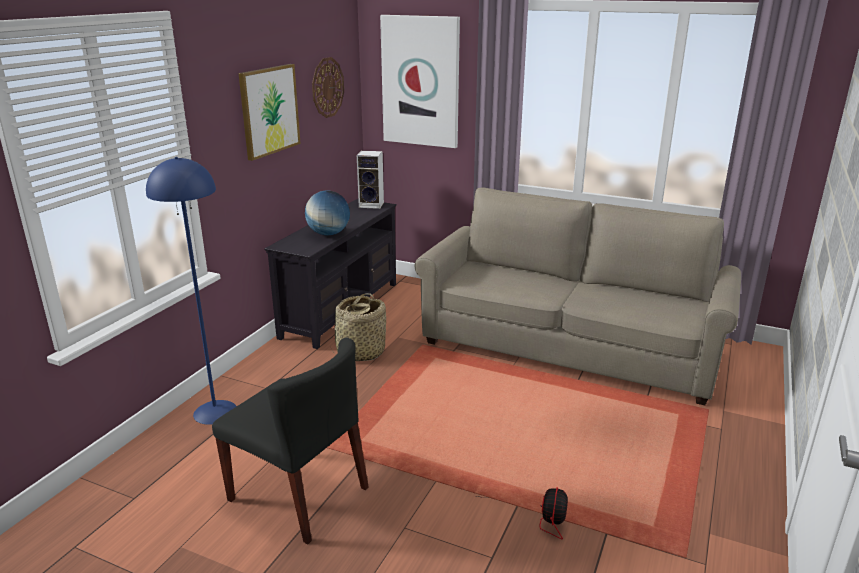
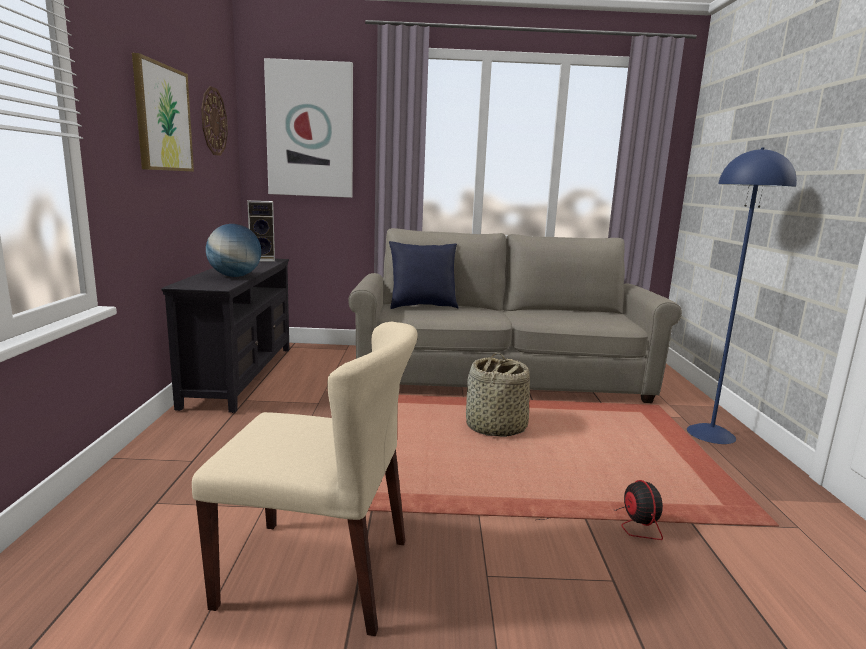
camera: 25 degrees left, 10 degrees down
(215, 411) = (124, 500): blue floor lamp -> blue floor lamp (710, 433)
(299, 494) = (317, 572): black chair -> beige chair
(360, 352) = (291, 408): basket -> basket (495, 427)
(497, 269) = (422, 306): none -> blue pillow

